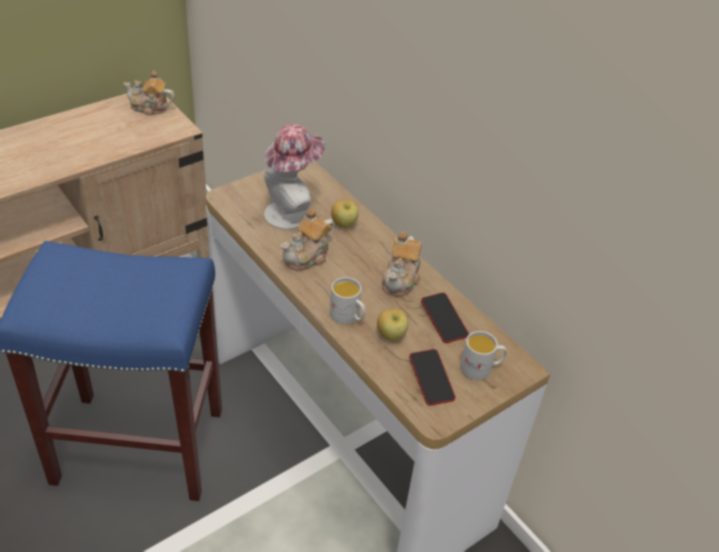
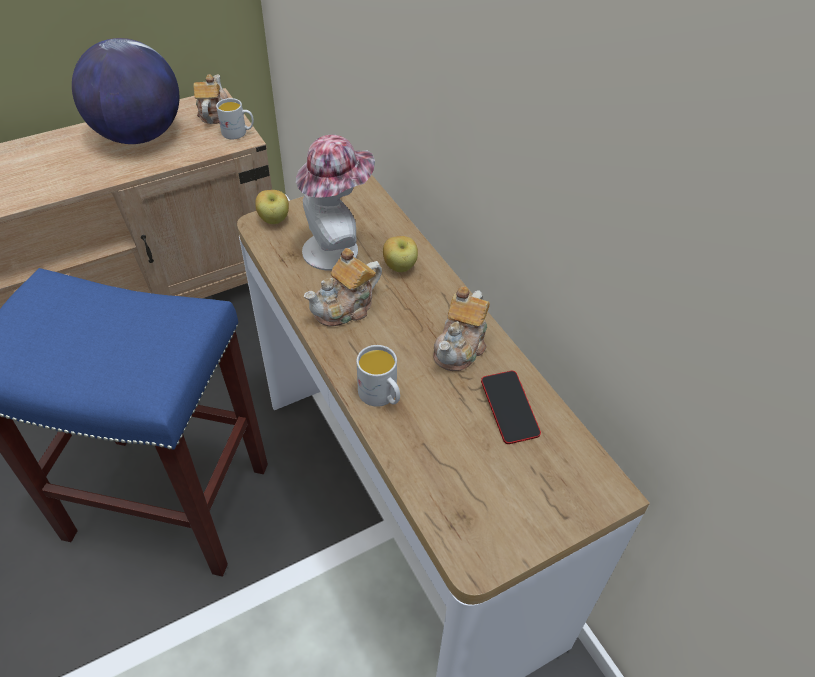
camera: 10 degrees right, 5 degrees up
(88, 129) = (139, 135): none -> globe
(150, 108) = (213, 113): teapot -> teapot turned 75 degrees clockwise
(391, 335) = (434, 427): apple -> apple (274, 220)
(431, 380) = (478, 499): phone -> none
(481, 368) = (551, 487): white mug -> white mug (238, 133)

